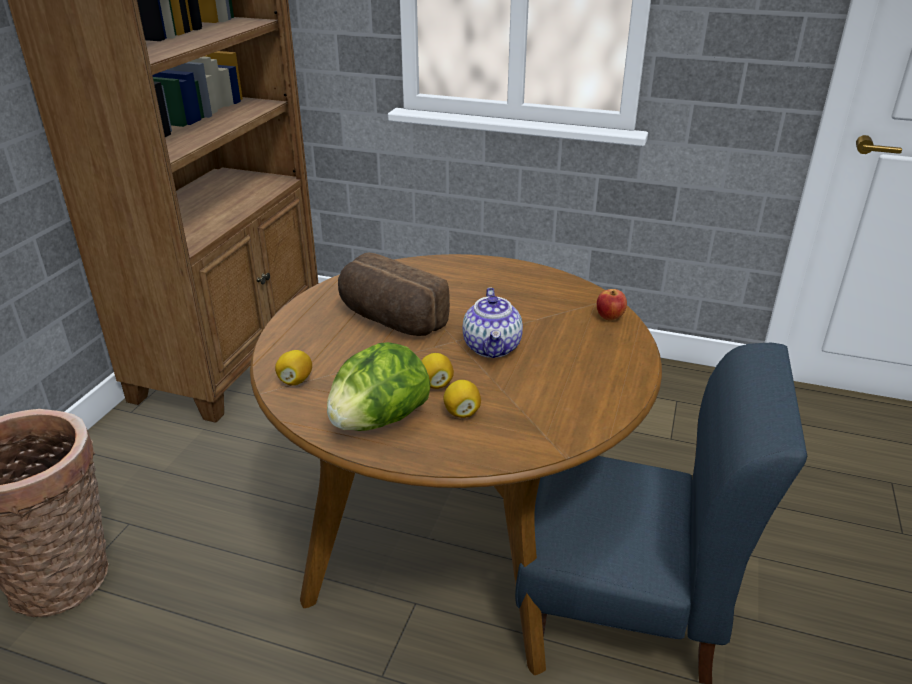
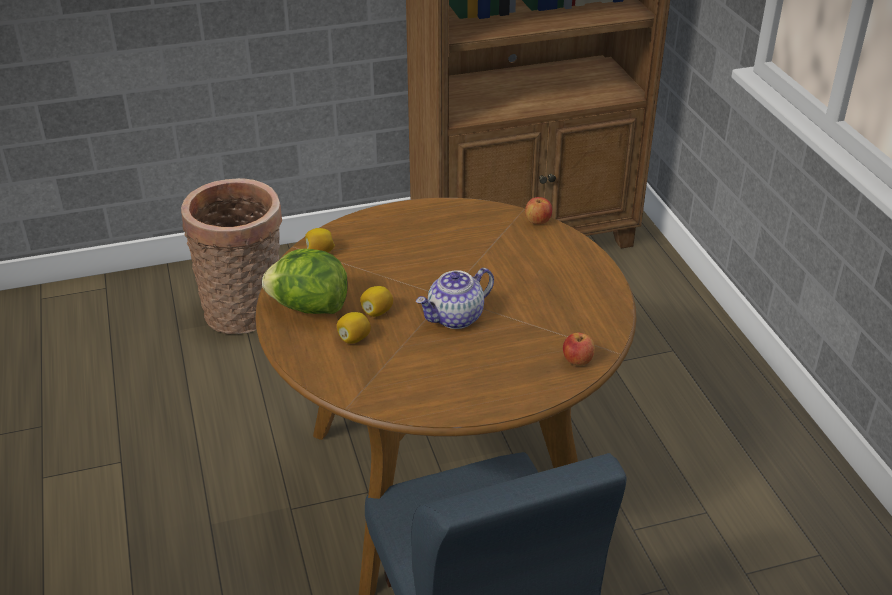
camera: 55 degrees right, 5 degrees up
(390, 320) = (440, 253): bread -> none
(408, 263) = (538, 221): none -> apple

